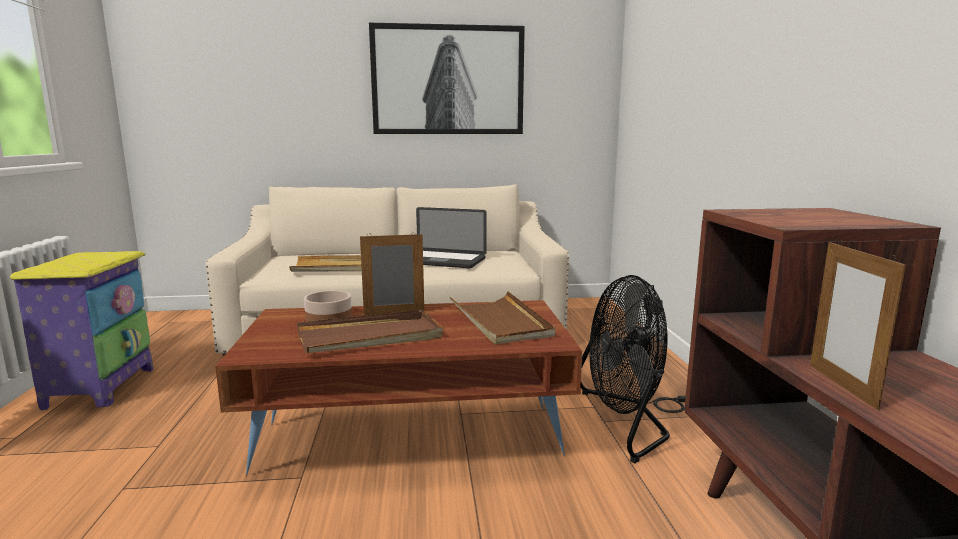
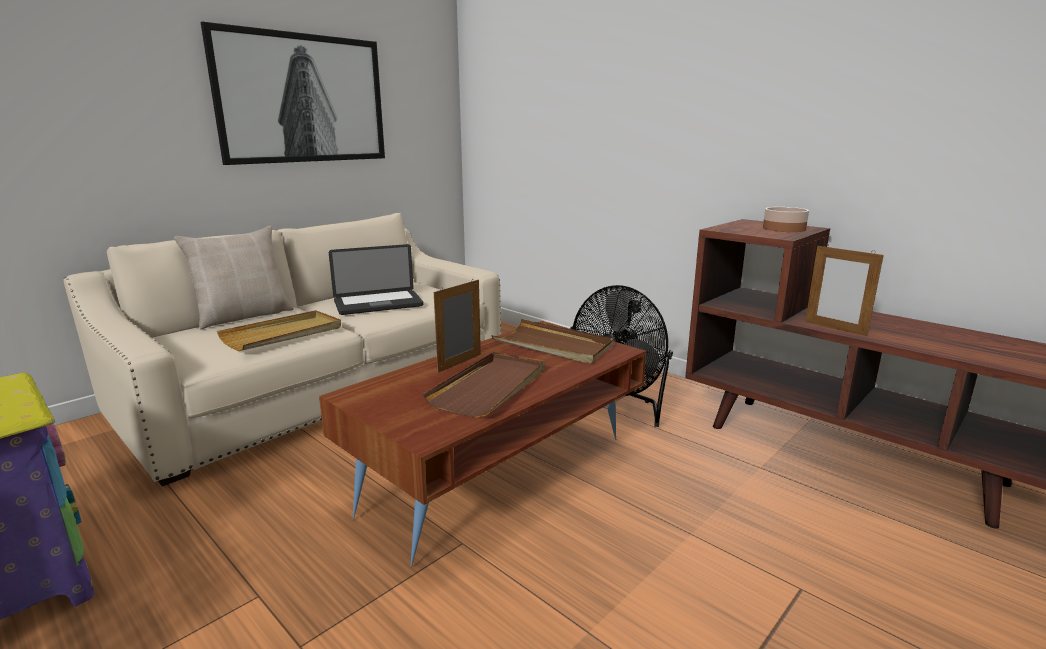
camera: 40 degrees left, 5 degrees up
(329, 317) = (410, 383): bowl -> bowl (784, 228)
(347, 253) = (244, 316): none -> beige pillow

